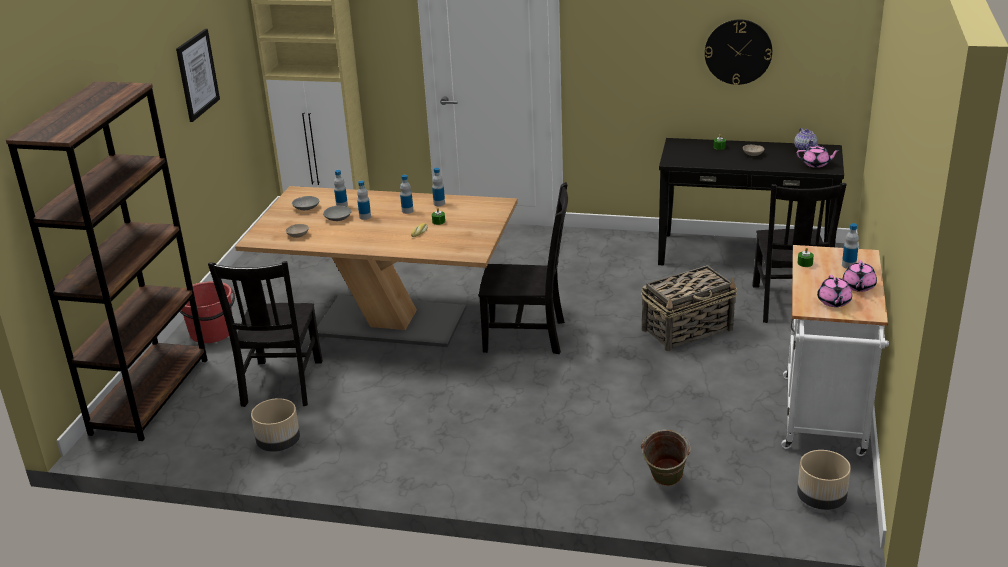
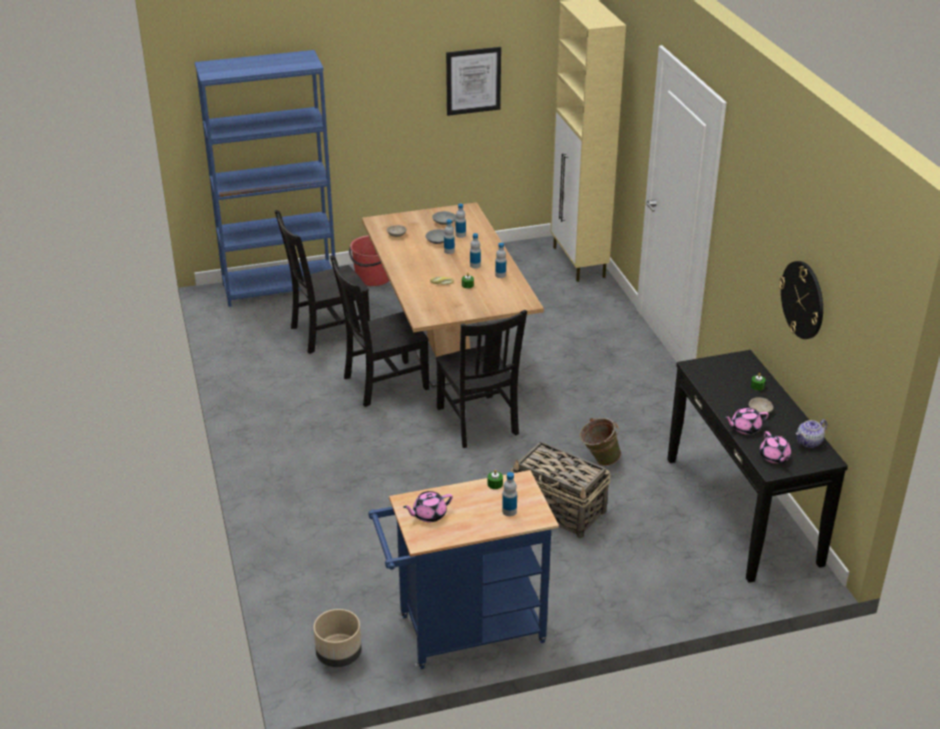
camera: 60 degrees right, 5 degrees up
(150, 395) = (280, 287): brown bookcase -> blue bookcase
(278, 443) = (257, 359): beige planter -> none
(664, 484) = (310, 558): green bucket -> green bucket (598, 461)
(788, 304) = (660, 564): black chair -> black chair (383, 383)
(823, 420) = (462, 632): white cart -> blue cart
(858, 286) = (469, 524): pink teapot -> pink teapot (744, 428)

